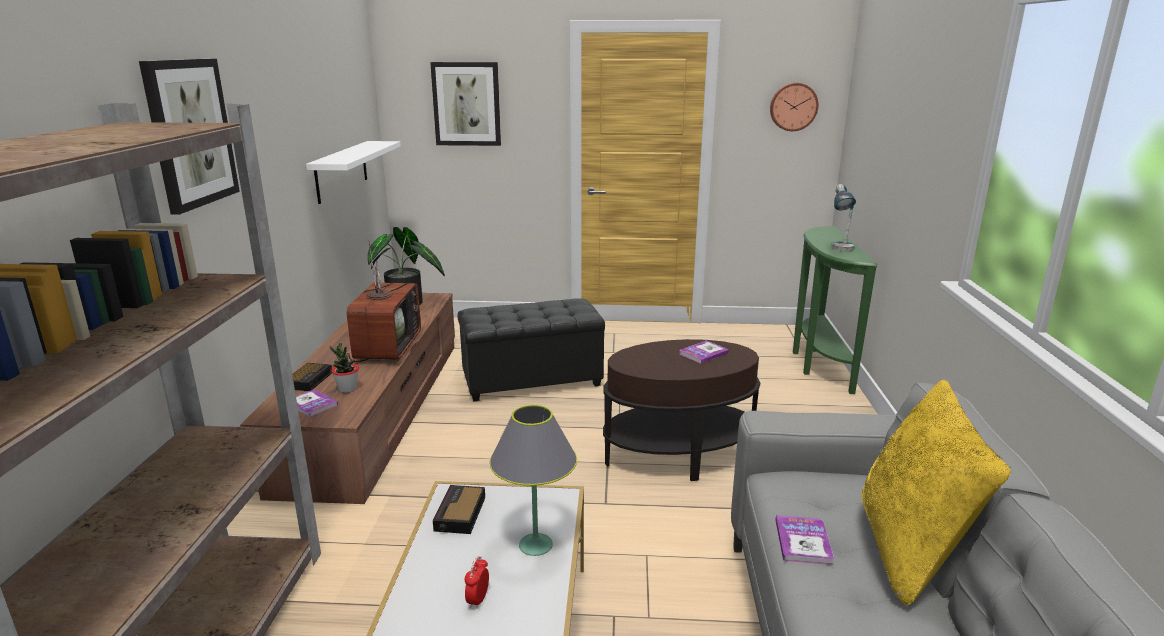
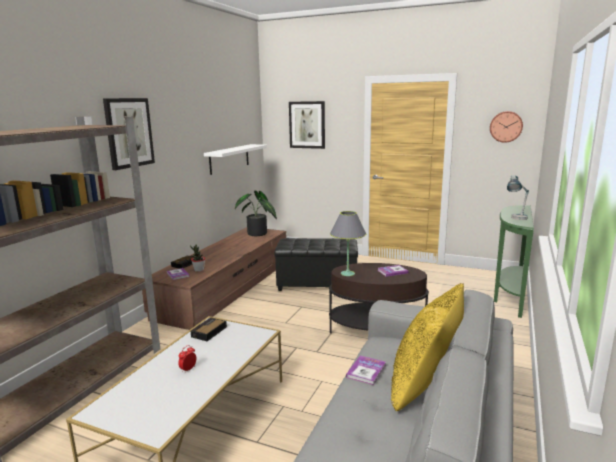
camera: 20 degrees right, 5 degrees down
(386, 347) = (232, 253): television -> none
(535, 545) = (234, 351): grey table lamp -> grey table lamp (347, 273)

